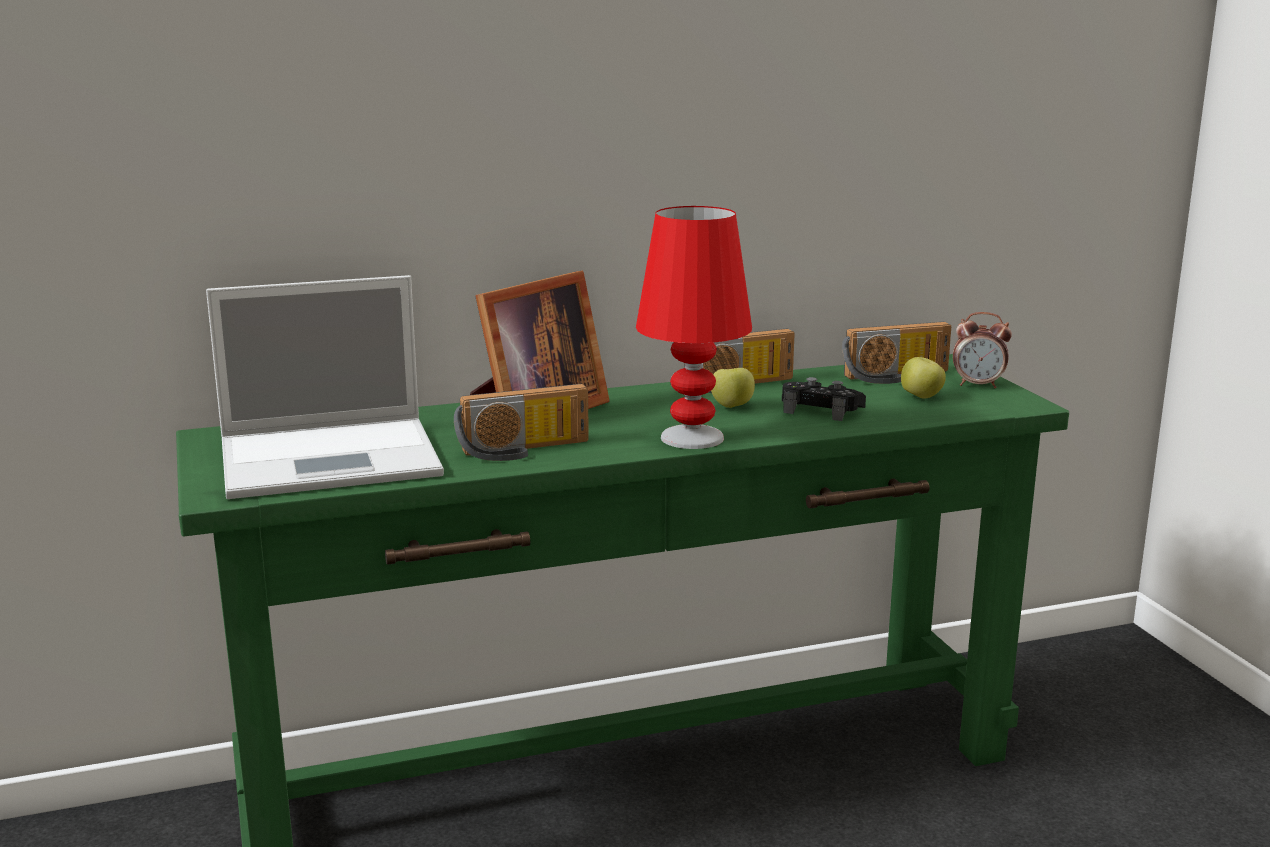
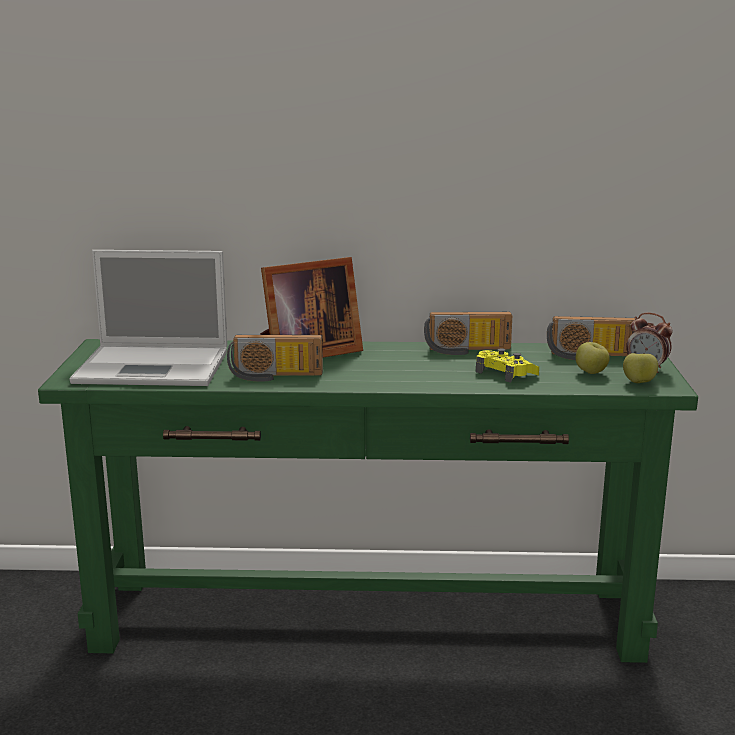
camera: 20 degrees right, 0 degrees up
(691, 438) = (392, 381): red table lamp -> none
(732, 407) = (444, 364): apple -> apple (639, 382)
(821, 410) = (505, 373): black game controller -> yellow game controller

